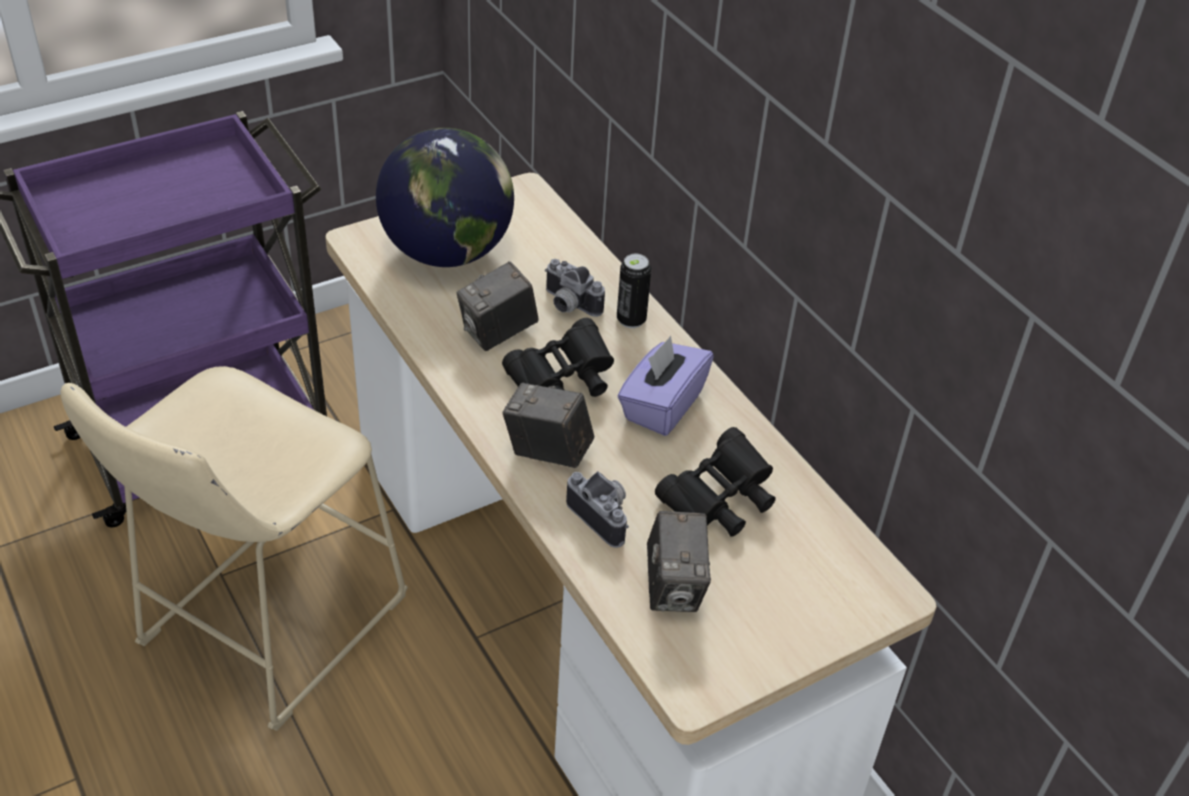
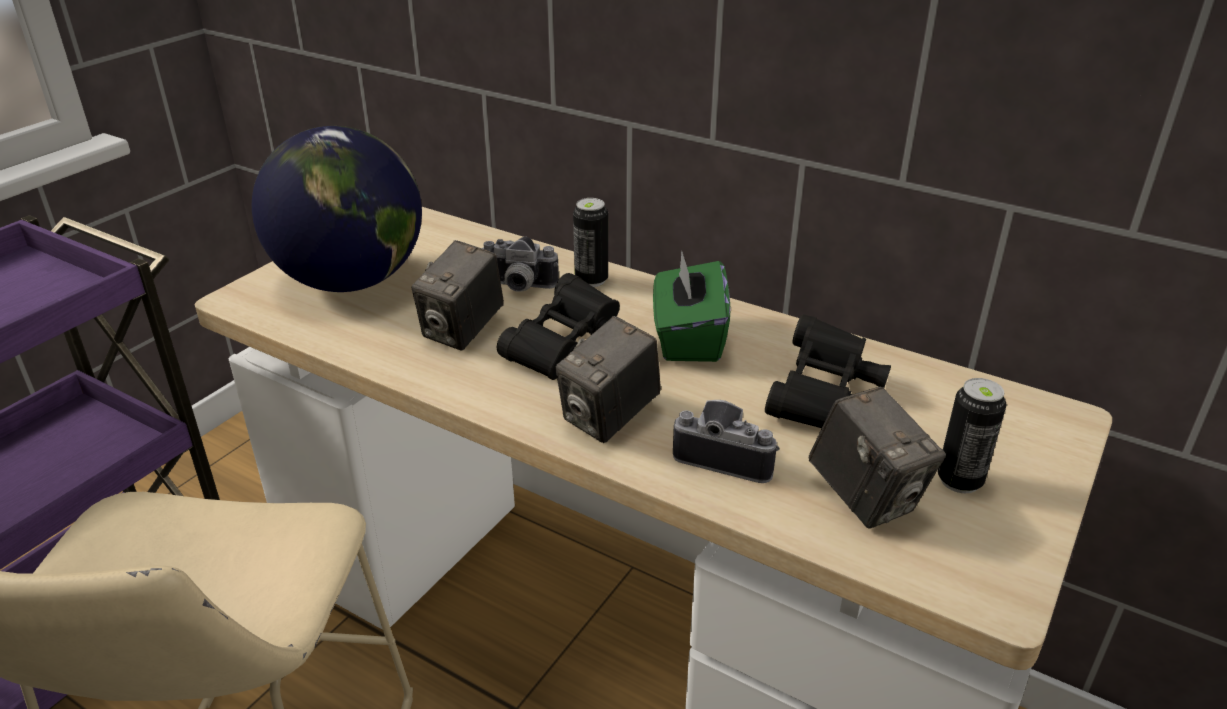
camera: 25 degrees left, 10 degrees down
(548, 452) = (610, 418): camera -> camera turned 45 degrees counterclockwise
(662, 406) = (688, 338): purple tissue box -> green tissue box
(754, 606) = (959, 481): none -> can

